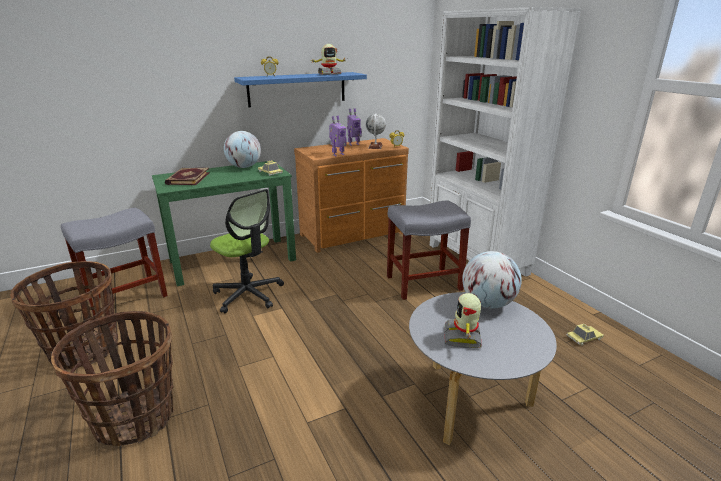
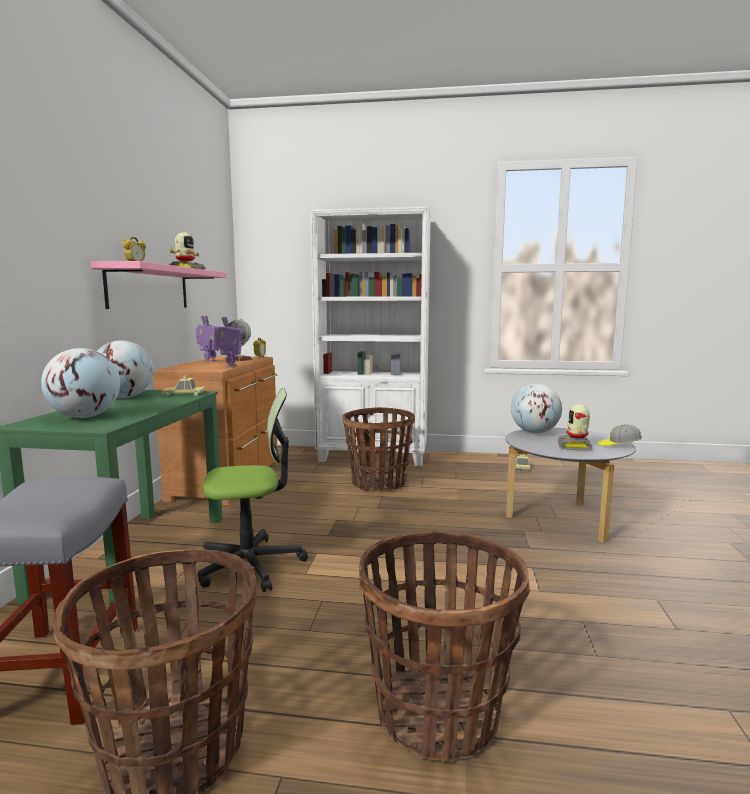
camera: 55 degrees left, 15 degrees down
(187, 178) = (85, 417): book -> globe
(297, 89) = (149, 288): blue shelf -> pink shelf
(423, 283) = (378, 483): grey stool -> basket
(463, 337) = (575, 446): toy robot -> toy robot turned 60 degrees clockwise
(508, 363) = (618, 445): none -> cap

